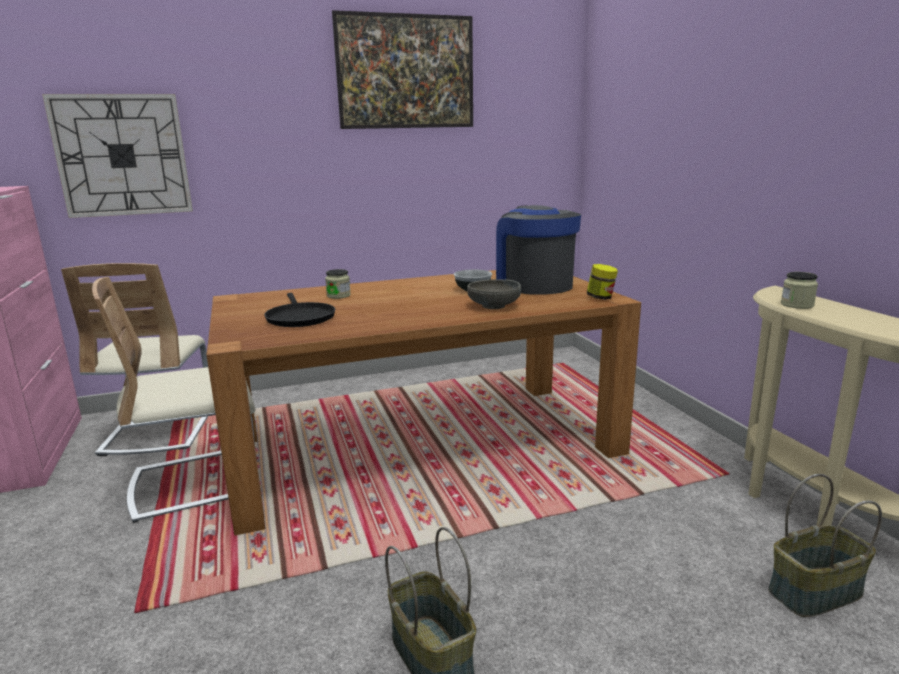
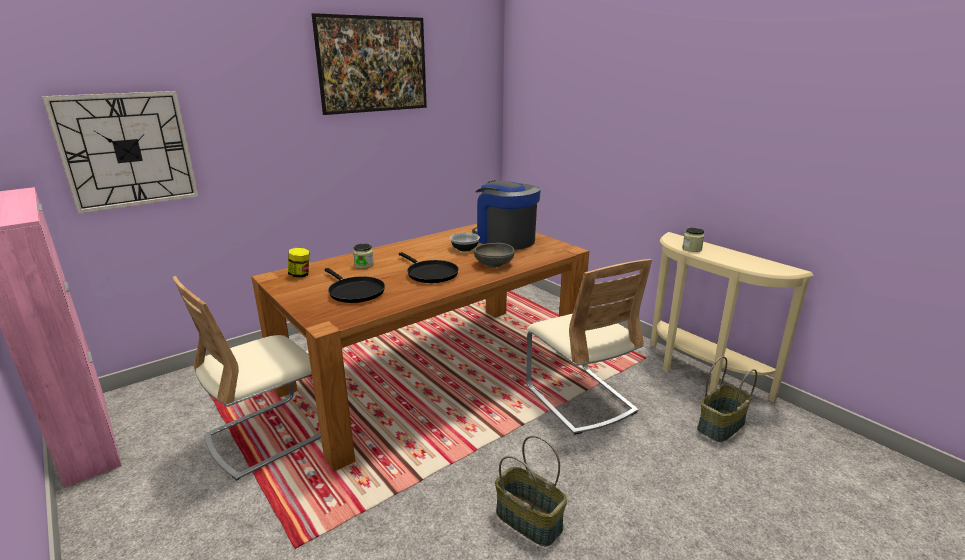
camera: 20 degrees left, 5 degrees up
(159, 430) = (196, 395): beige chair -> beige chair (579, 399)
(404, 309) = (430, 273): none -> black frying pan
(600, 298) = (561, 249): jar -> jar (300, 275)

